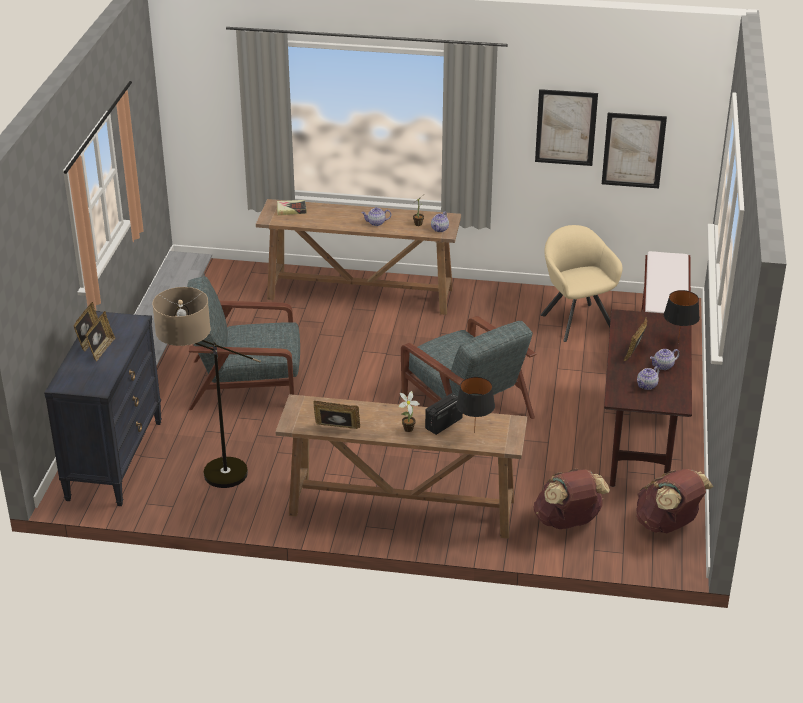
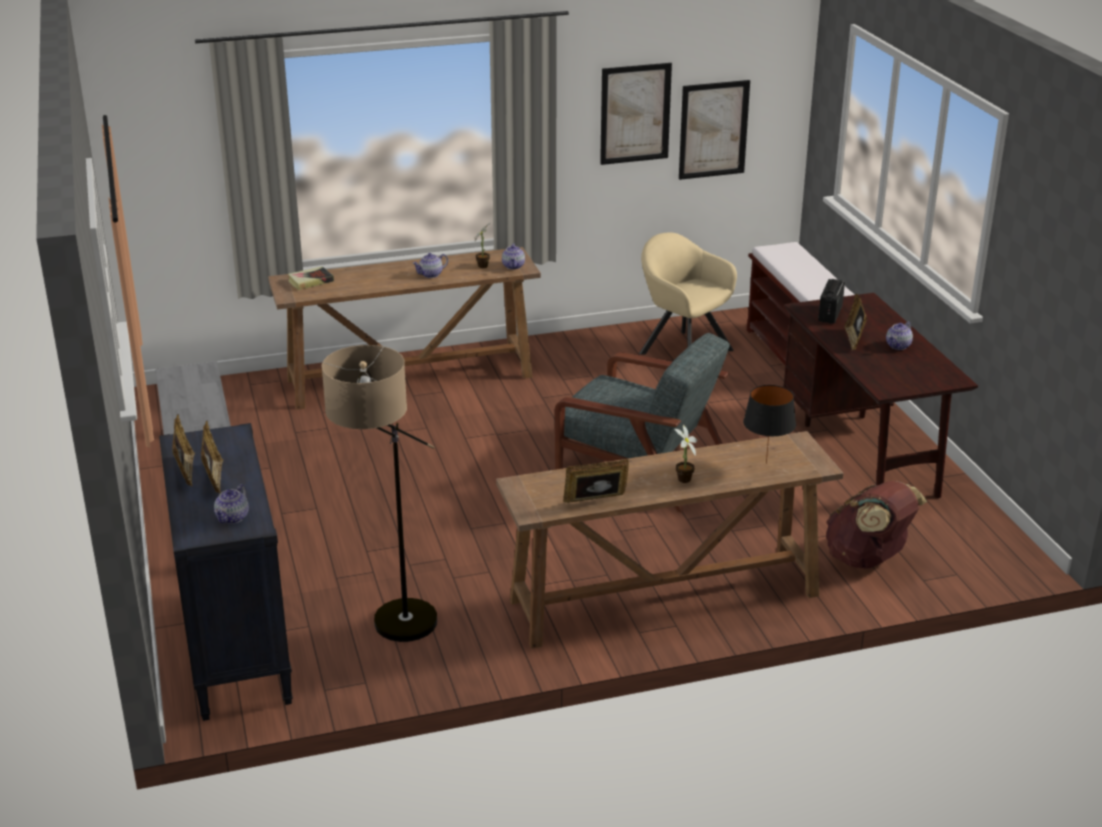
camera: 25 degrees left, 5 degrees down
(246, 383) = (346, 508): grey armchair -> none
(443, 424) = (720, 463): radio -> radio (830, 314)
(647, 386) = (902, 369): teapot -> teapot (233, 518)
(668, 524) = (974, 530): brown backpack -> none
(677, 343) = (888, 320): black table lamp -> none

